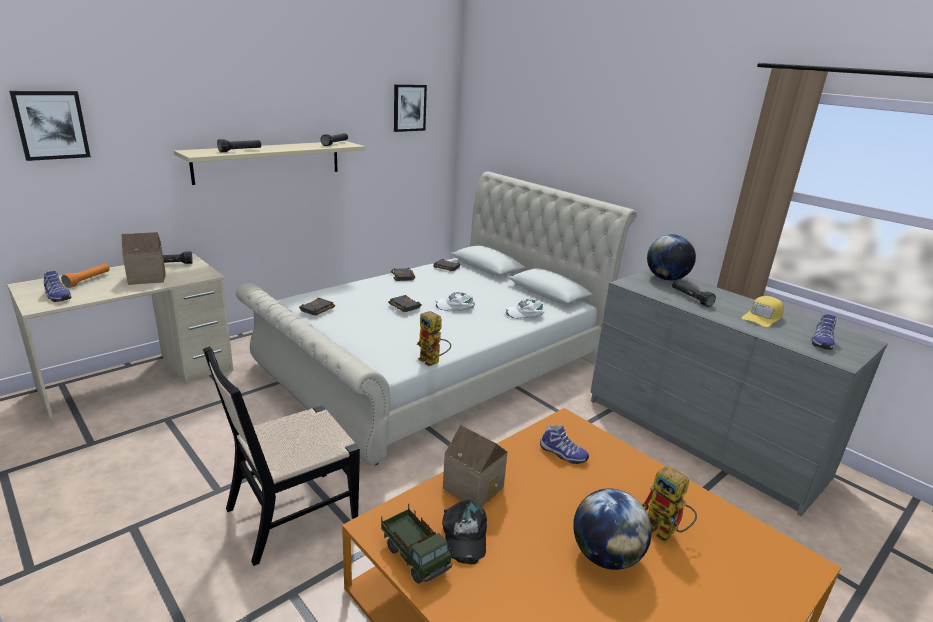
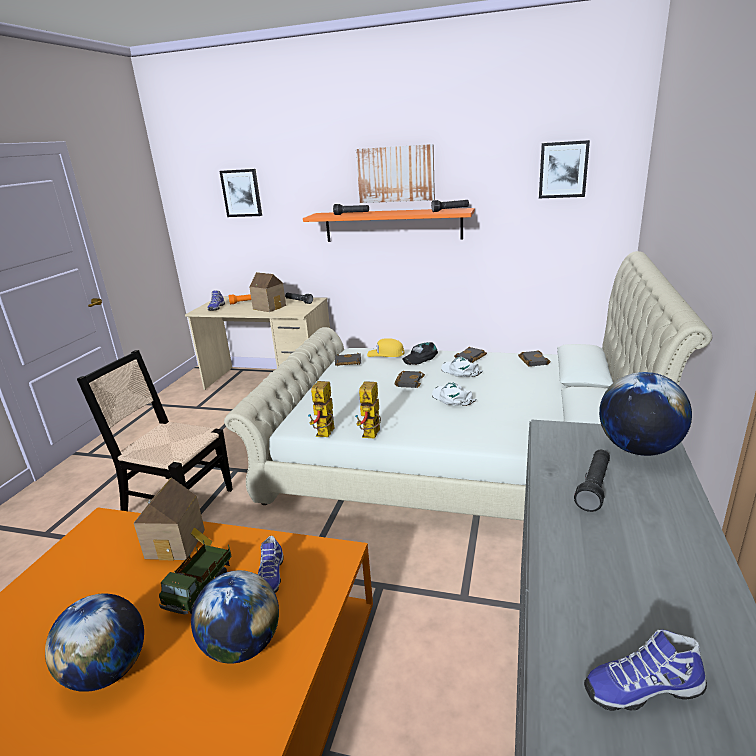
camera: 60 degrees right, 0 degrees up
(269, 161) = (392, 225): beige shelf -> orange shelf
(271, 106) = (395, 174): none -> picture
(415, 556) = (71, 554): toy truck -> toy truck (200, 590)
(464, 535) = (106, 567): black cap -> black cap (420, 357)
(525, 313) = (504, 432): white cap -> white cap (460, 371)
(624, 486) = (242, 645): none -> globe
(666, 533) = (169, 713): toy robot -> toy robot (372, 436)
(762, 317) = (644, 578): yellow cap -> yellow cap (386, 354)

